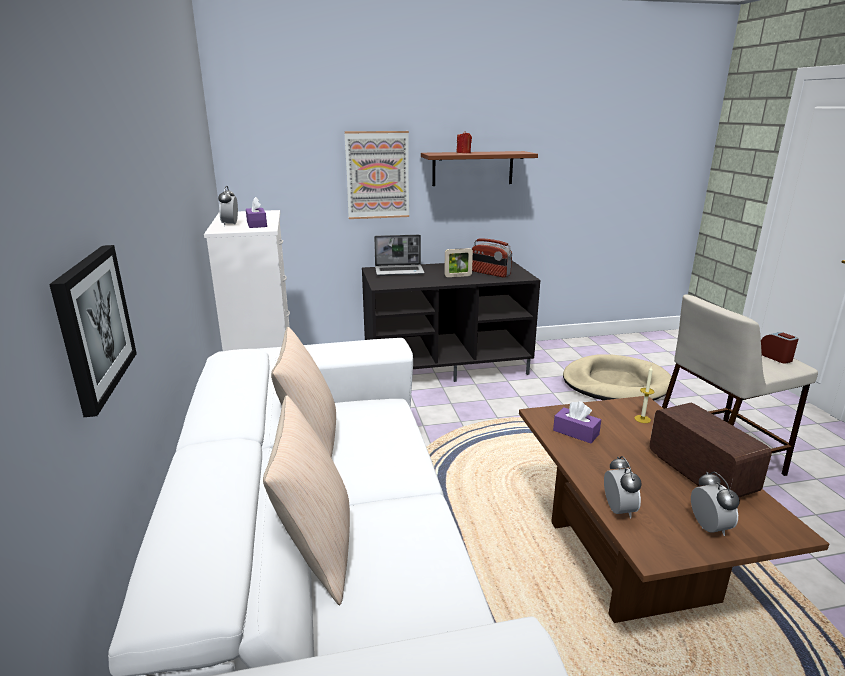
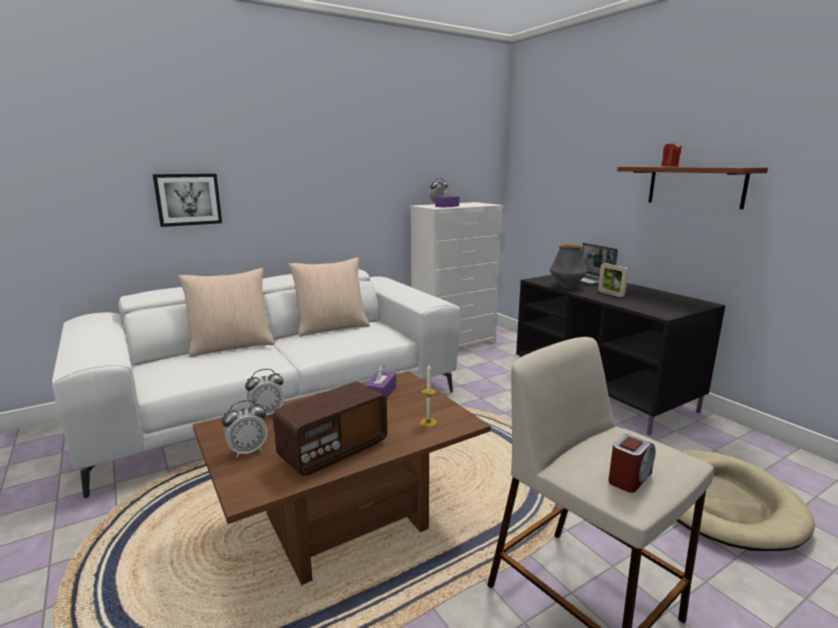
camera: 70 degrees right, 5 degrees down
(377, 175) = (602, 187): picture -> none
(421, 282) = (566, 287): none -> vase
(490, 273) = (646, 302): radio -> none

